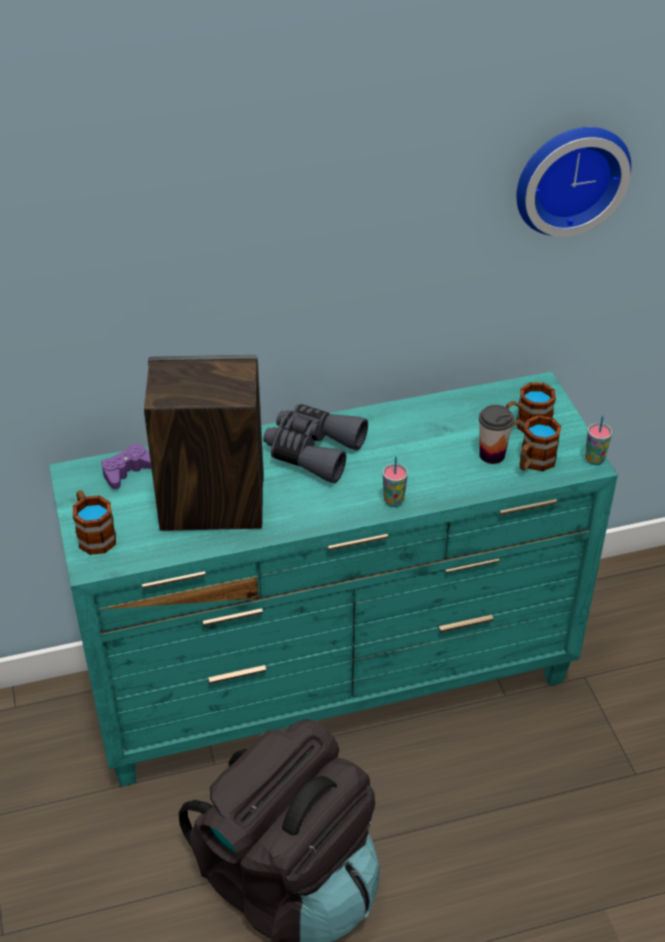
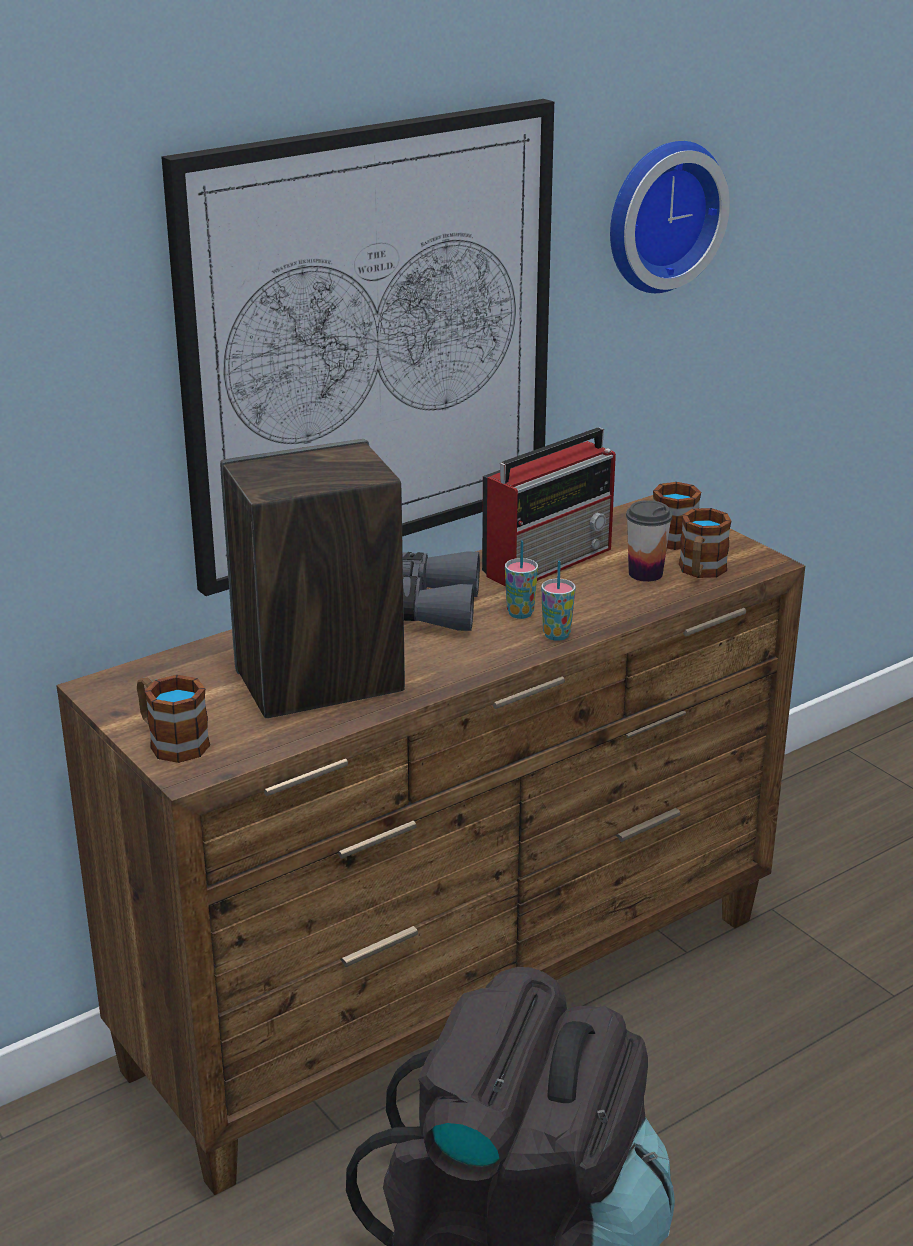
camera: 20 degrees left, 15 degrees down
(128, 471) = (178, 671): purple game controller -> none
(300, 263) = (371, 343): none -> picture
(334, 683) = (458, 993): turquoise dresser -> brown dresser
(430, 425) = (550, 561): none -> radio
(594, 459) = (768, 557): cup -> cup (520, 613)

